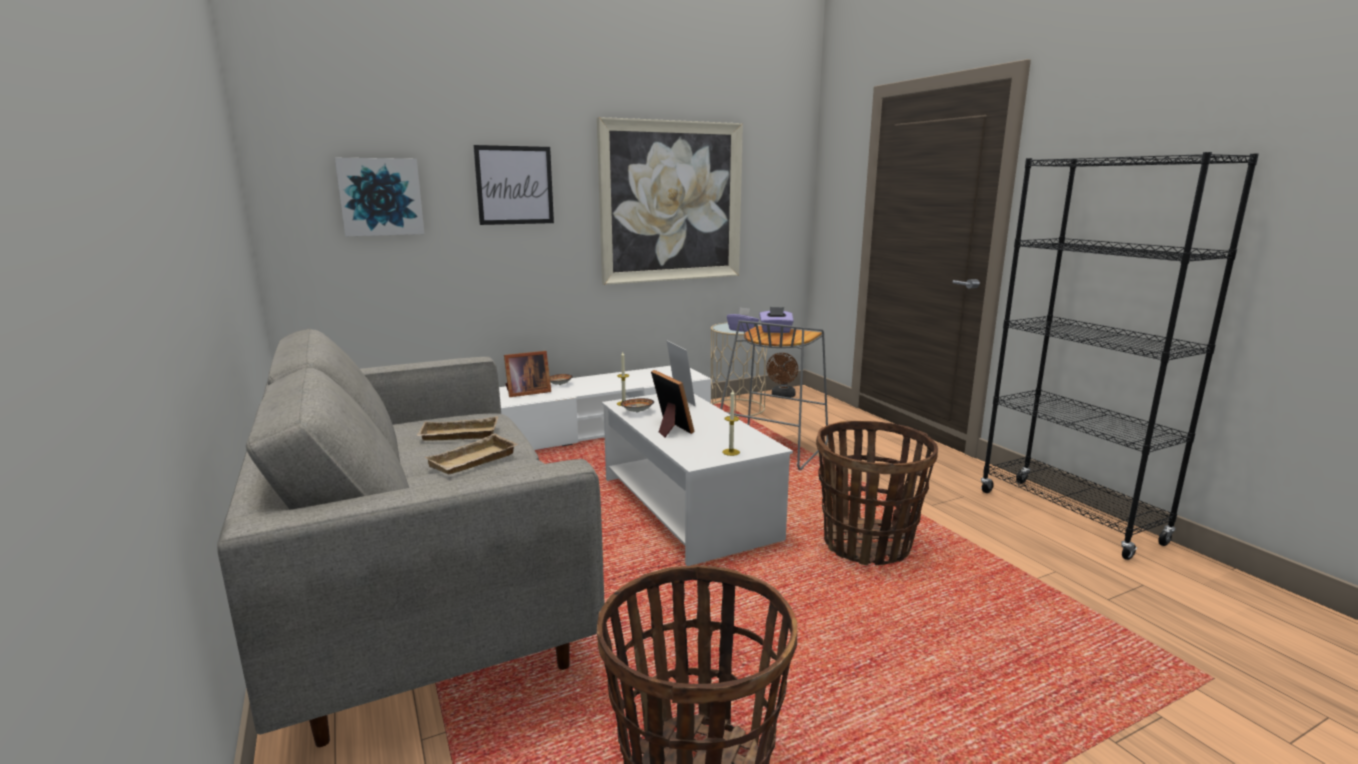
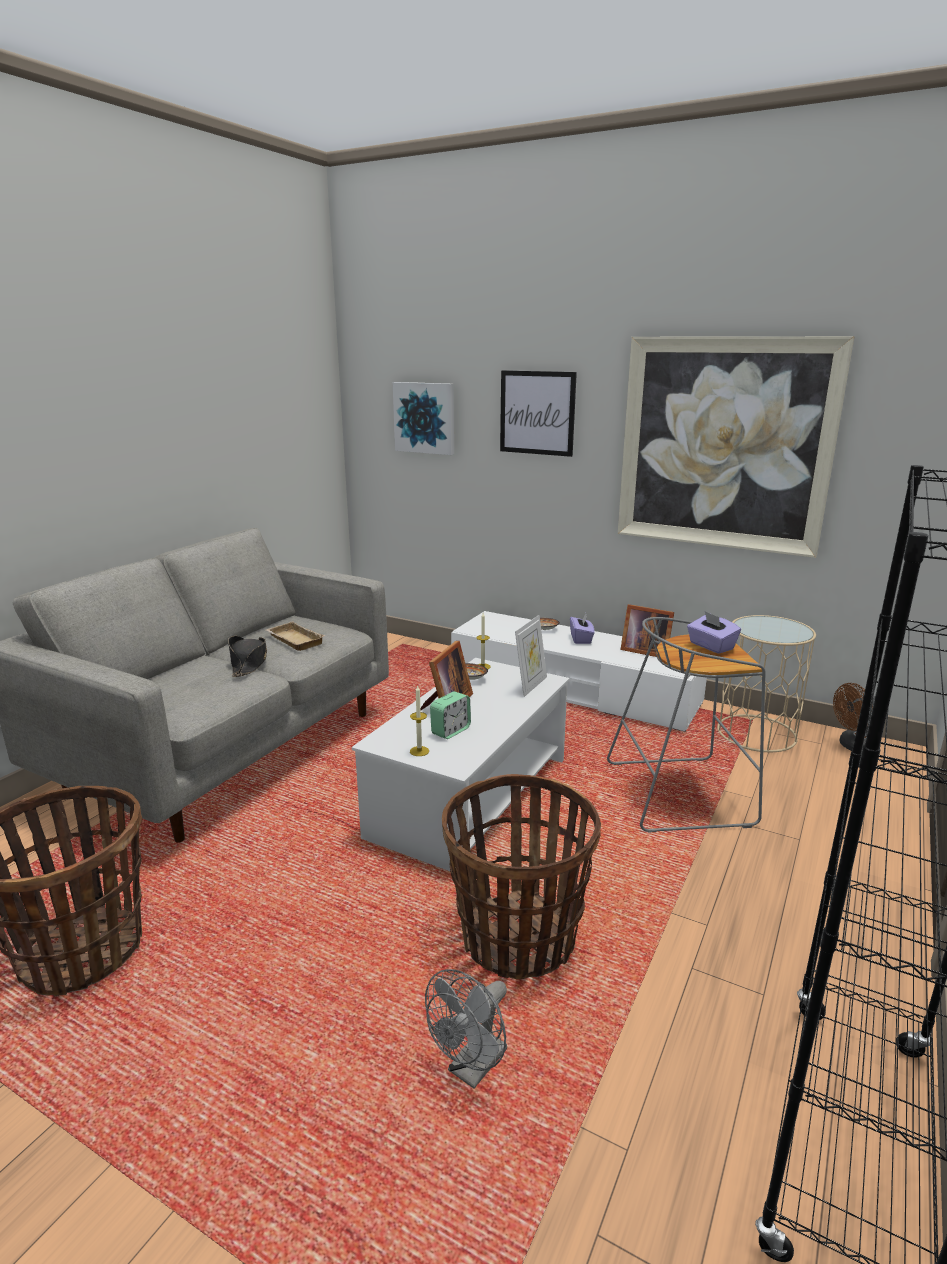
camera: 55 degrees right, 5 degrees up
(473, 461) = (249, 663): beige tray -> black hat
(526, 392) = (503, 627): picture frame -> picture frame (644, 650)
(714, 436) = (450, 731): none -> alarm clock
(742, 330) = (763, 633): purple tissue box -> purple tissue box (581, 639)
(976, 598) = (472, 1069): none -> grey fan

